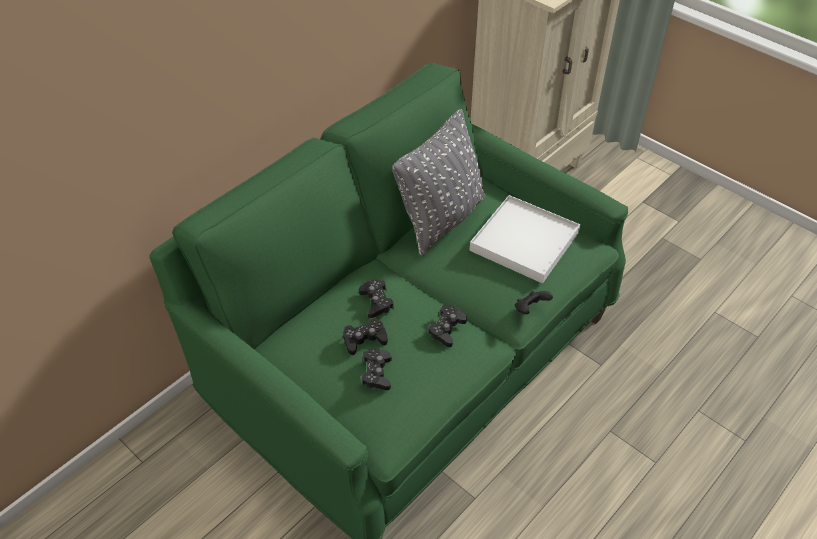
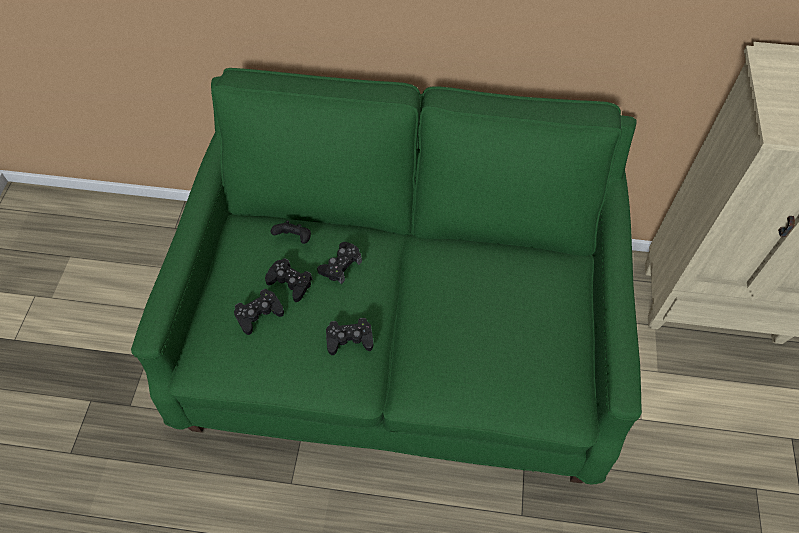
camera: 55 degrees right, 10 degrees up
(441, 220) = (487, 255): grey pillow -> none
(524, 241) = (515, 341): white tray -> none
(530, 309) = (429, 397): black game controller -> black game controller (294, 239)

